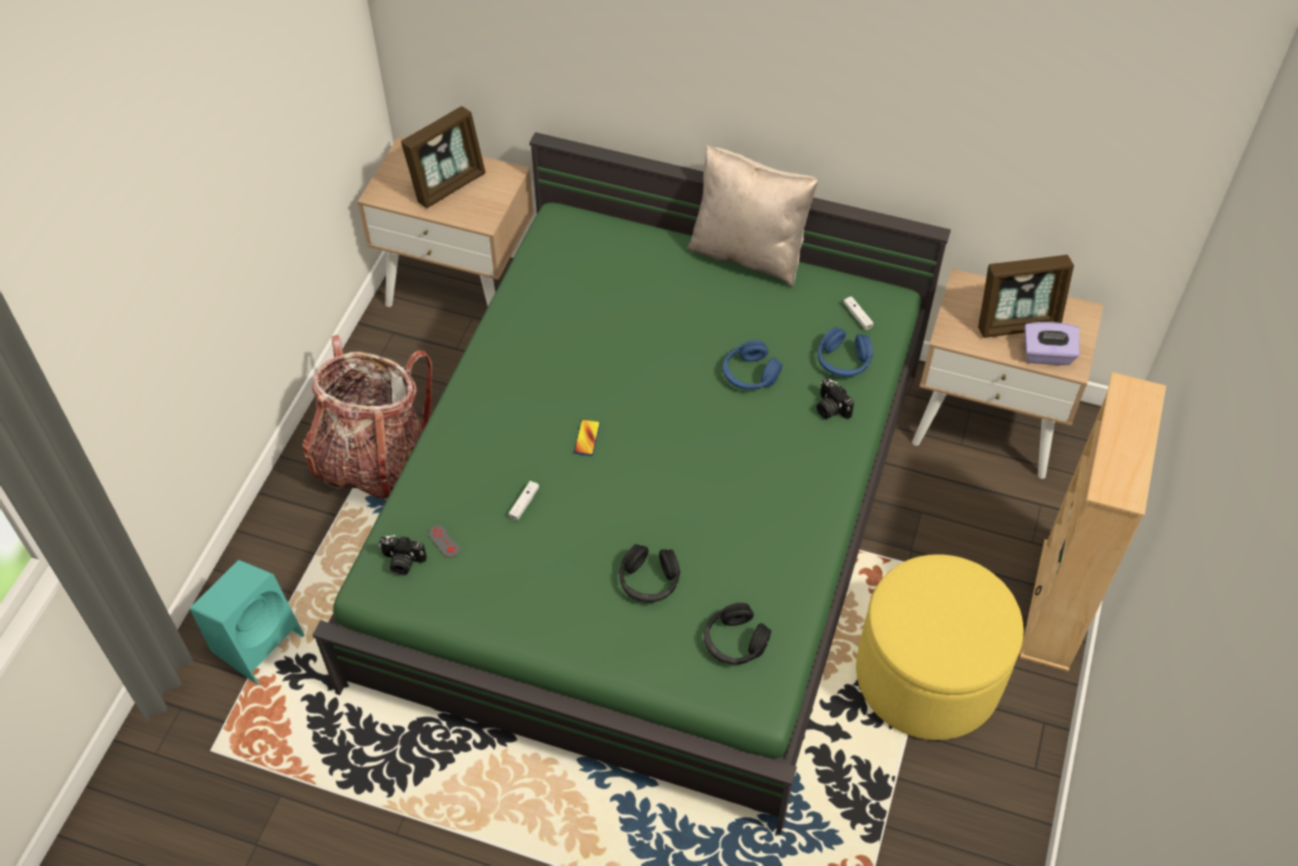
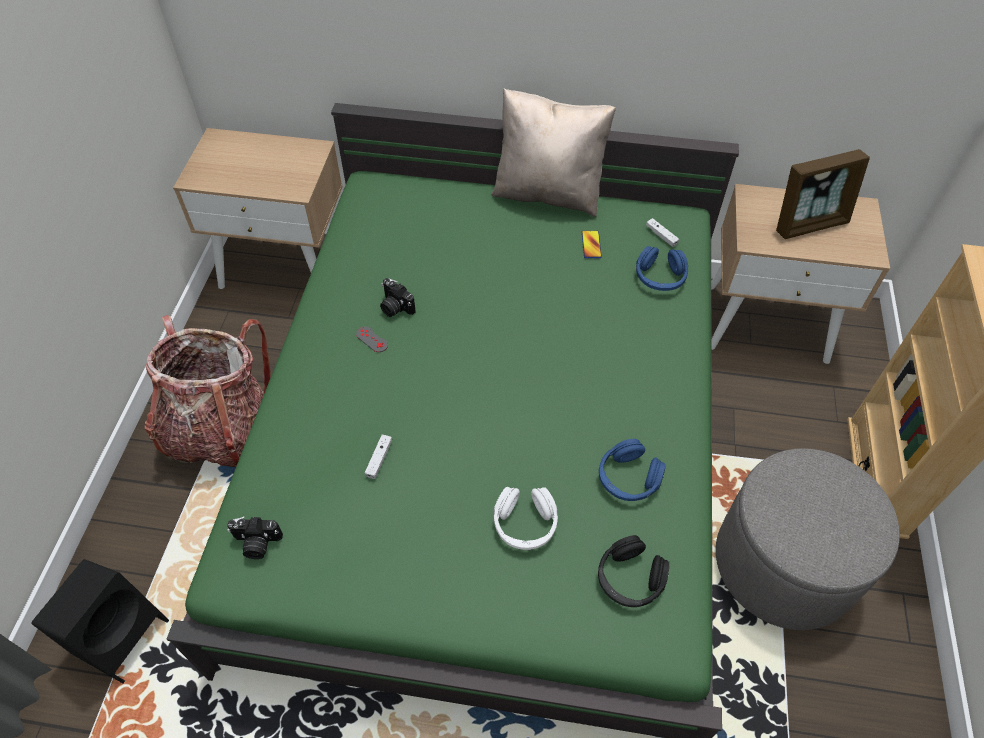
camera: 10 degrees left, 0 degrees up
(259, 641) = (122, 634): turquoise speaker -> black speaker
(444, 541) = (300, 513): grey game controller -> grey game controller (372, 339)
(448, 185) = (259, 164): picture frame -> none
(587, 438) = (431, 382): phone -> phone (591, 245)
(649, 581) = (525, 524): black headphones -> white headphones
(749, 374) = (576, 300): blue headphones -> blue headphones (628, 478)
(830, 408) = (660, 322): camera -> camera (395, 307)
(928, 675) = (784, 563): yellow ottoman -> grey ottoman
(1047, 355) = (845, 248): purple tissue box -> none

